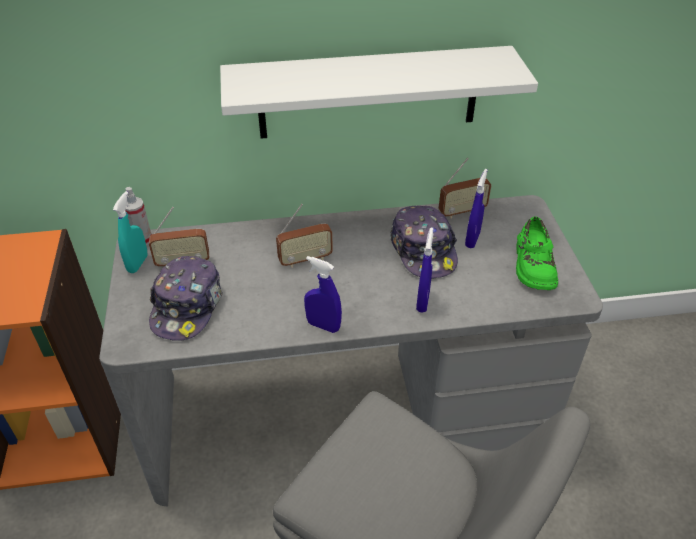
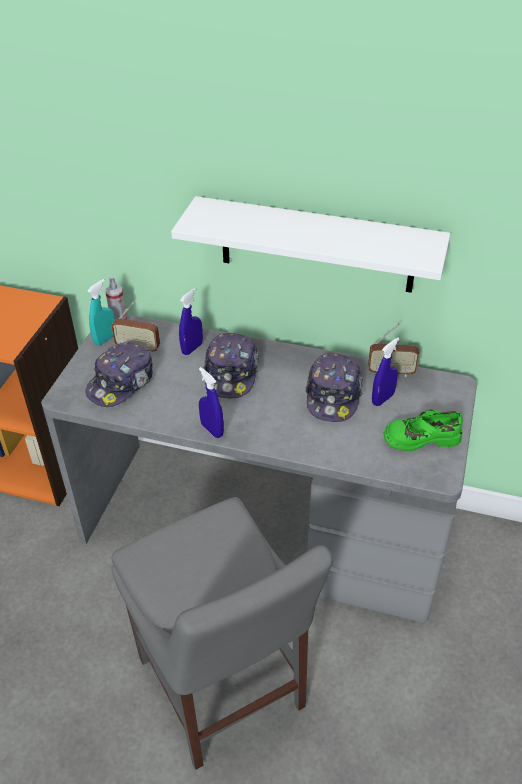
camera: 25 degrees right, 0 degrees up
(305, 259) = (231, 373): radio -> cap
(422, 302) = (303, 437): blue spray bottle -> blue spray bottle (192, 348)
(533, 266) = (421, 437): green shoe -> green shoe turned 60 degrees clockwise

